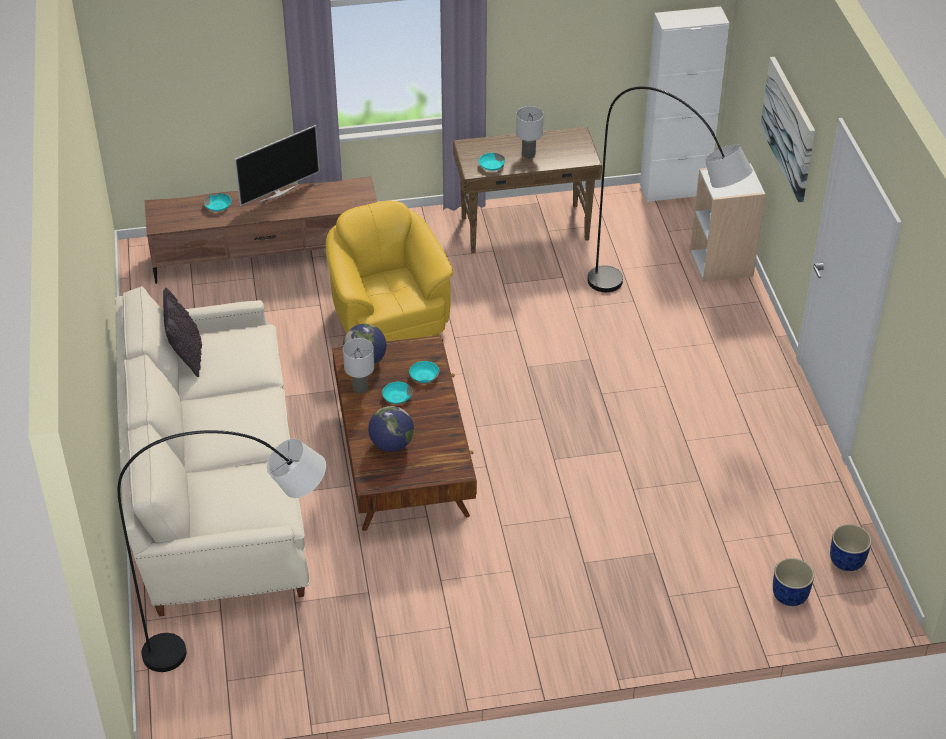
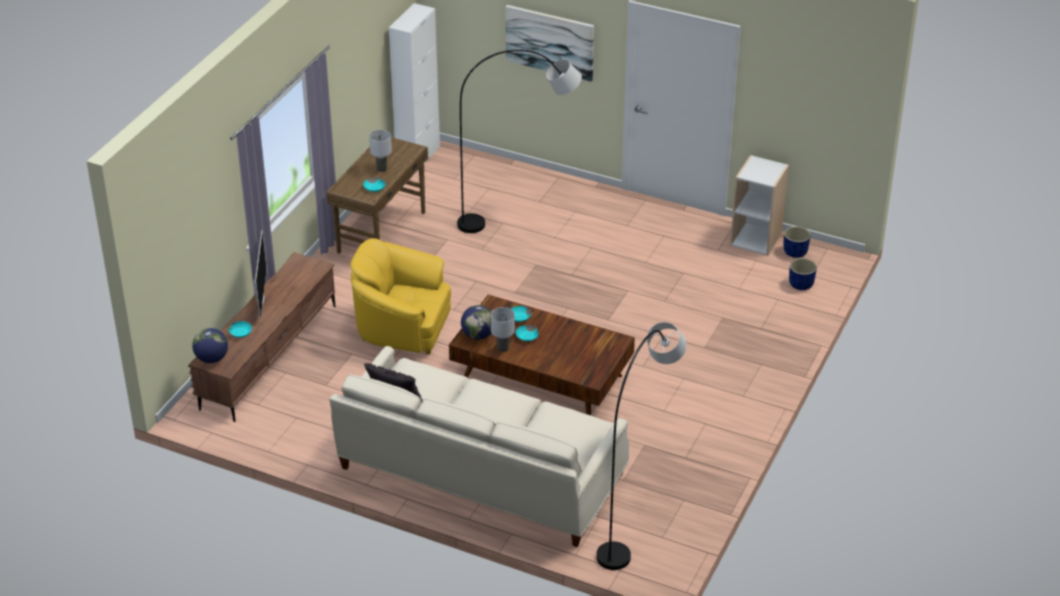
camera: 55 degrees left, 5 degrees down
(391, 445) = (568, 357): globe -> globe (212, 359)
(721, 263) = (509, 173): bookcase -> bookcase (756, 239)

